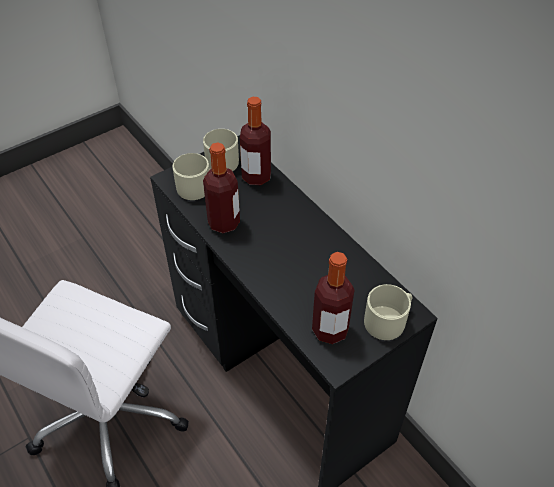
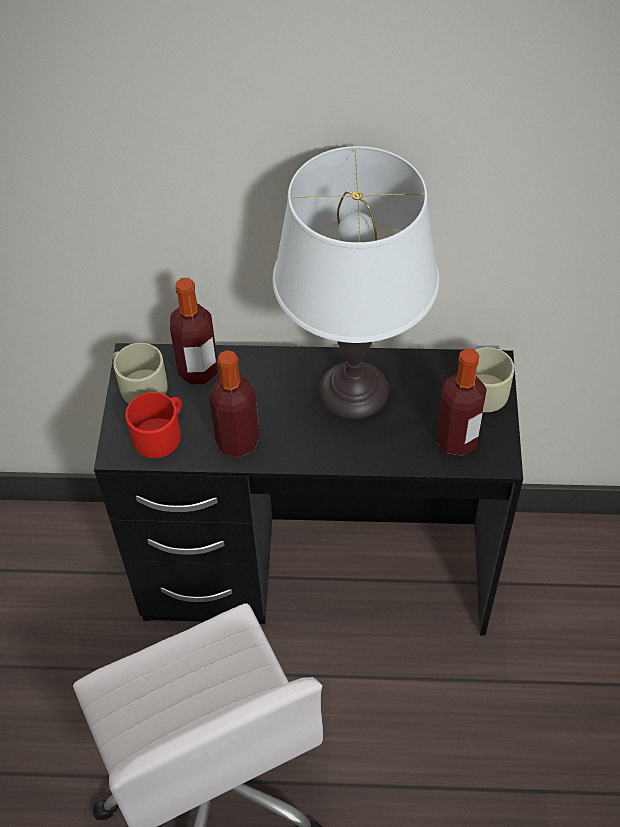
camera: 50 degrees left, 5 degrees up
(198, 188) = (161, 433): beige mug -> red mug
(314, 253) = (353, 390): none -> white table lamp

